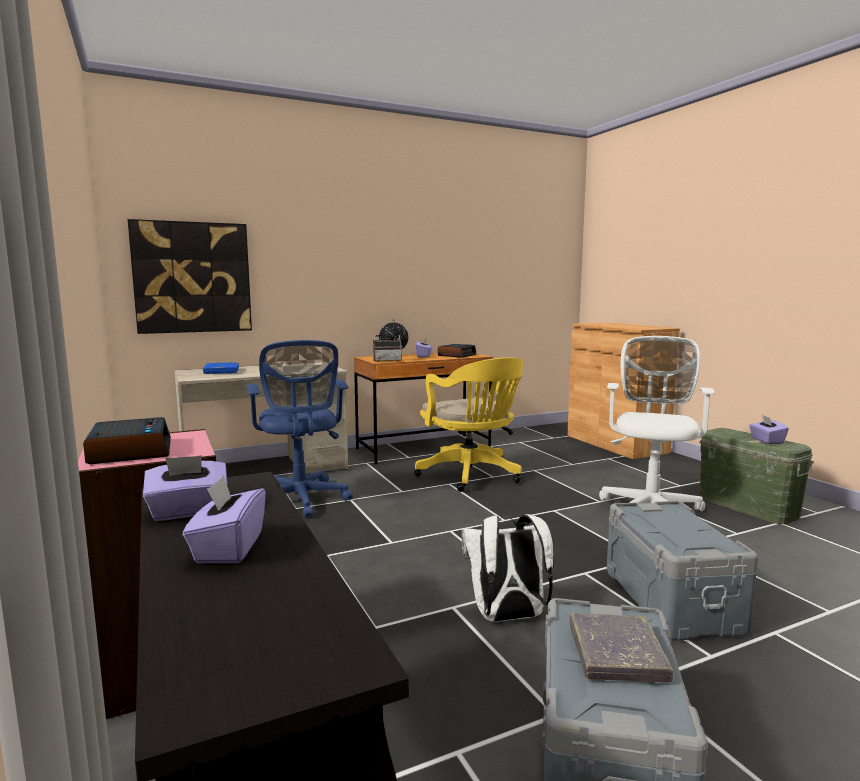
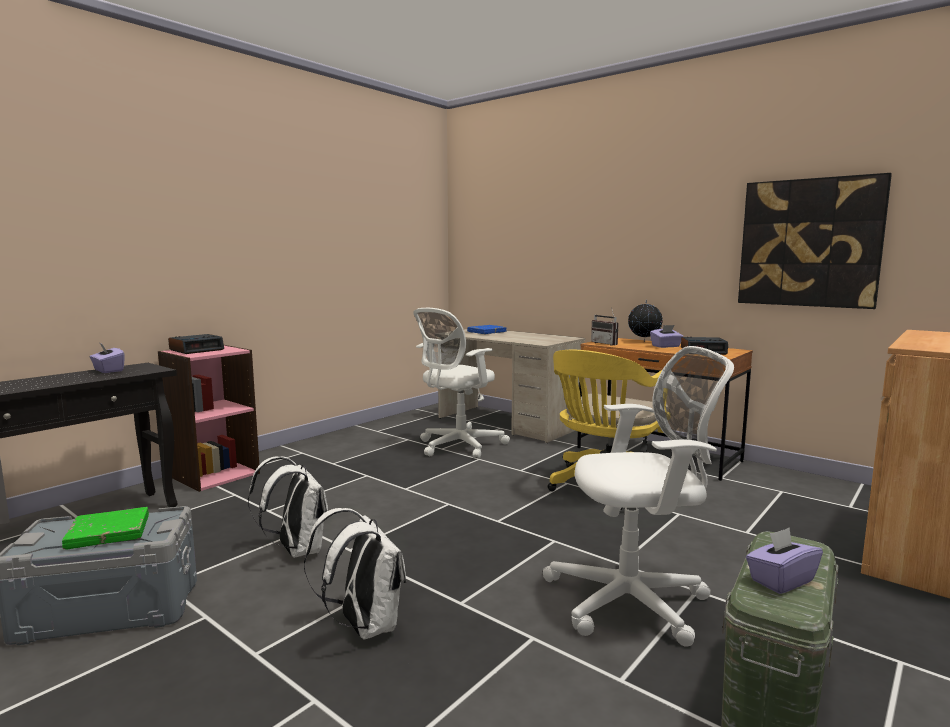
camera: 65 degrees right, 0 degrees up
(192, 277) = (494, 254): picture -> picture (809, 243)
(228, 548) = (55, 380): purple tissue box -> none
(301, 501) = (457, 446): blue office chair -> white office chair
(616, 653) = (108, 533): grey book -> green book
(669, 600) = (364, 626): grey storage box -> white backpack

